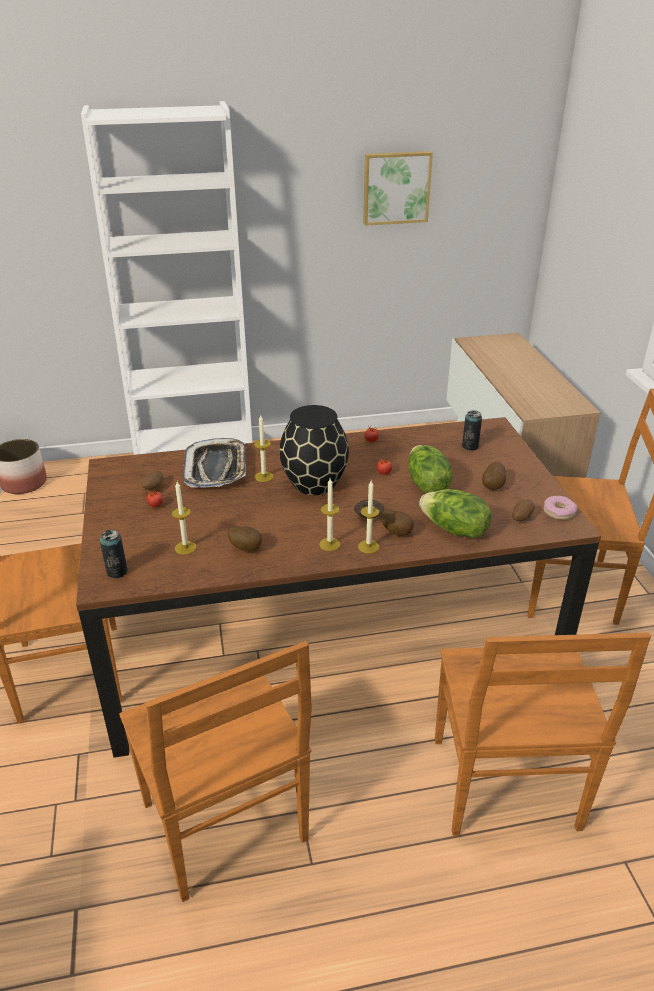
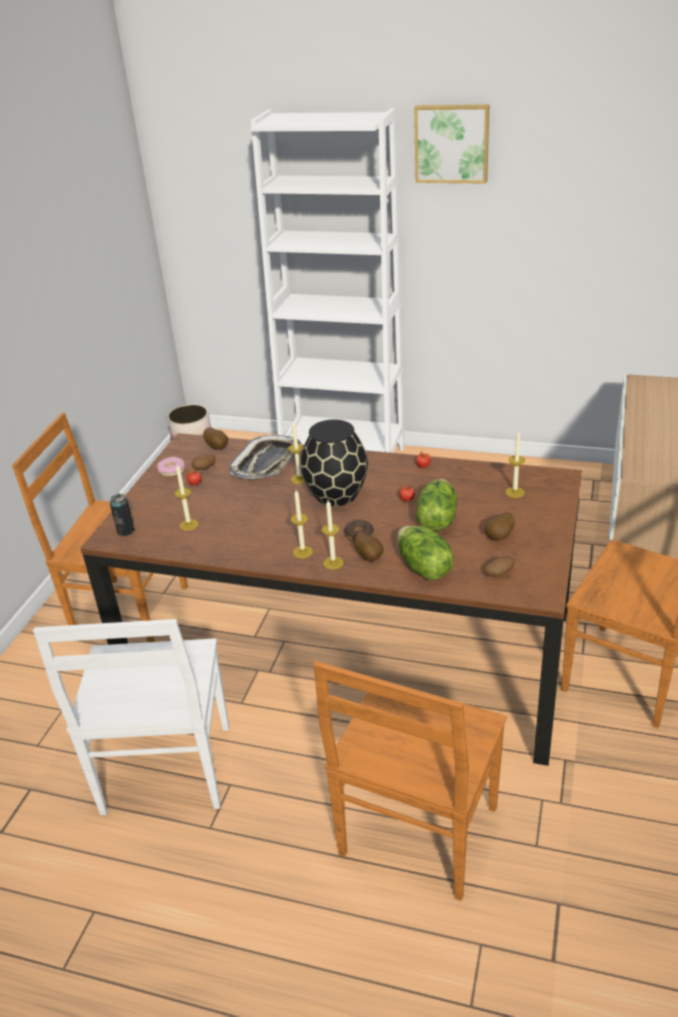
camera: 30 degrees right, 0 degrees up
(226, 826) = (166, 772): brown chair -> white chair
(246, 548) = (234, 537): potato -> potato (217, 447)
(396, 187) = (575, 202): picture -> picture (452, 143)
(470, 446) = (515, 492): can -> candle
(559, 512) = (543, 578): donut -> donut (171, 470)

